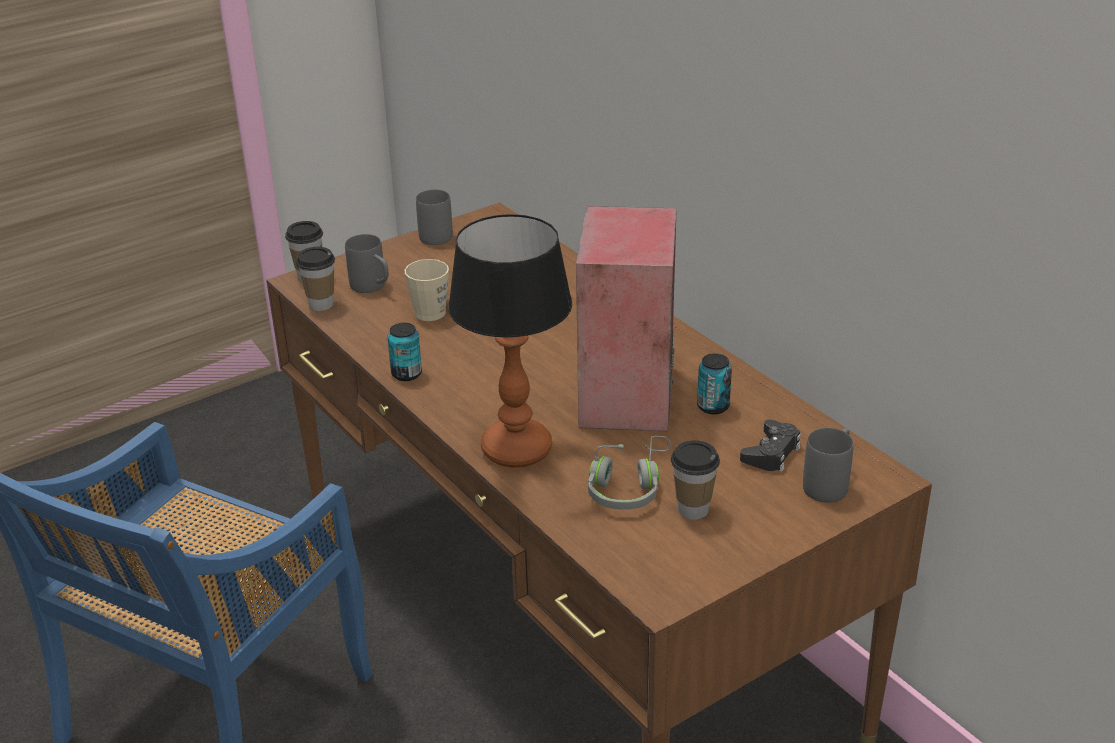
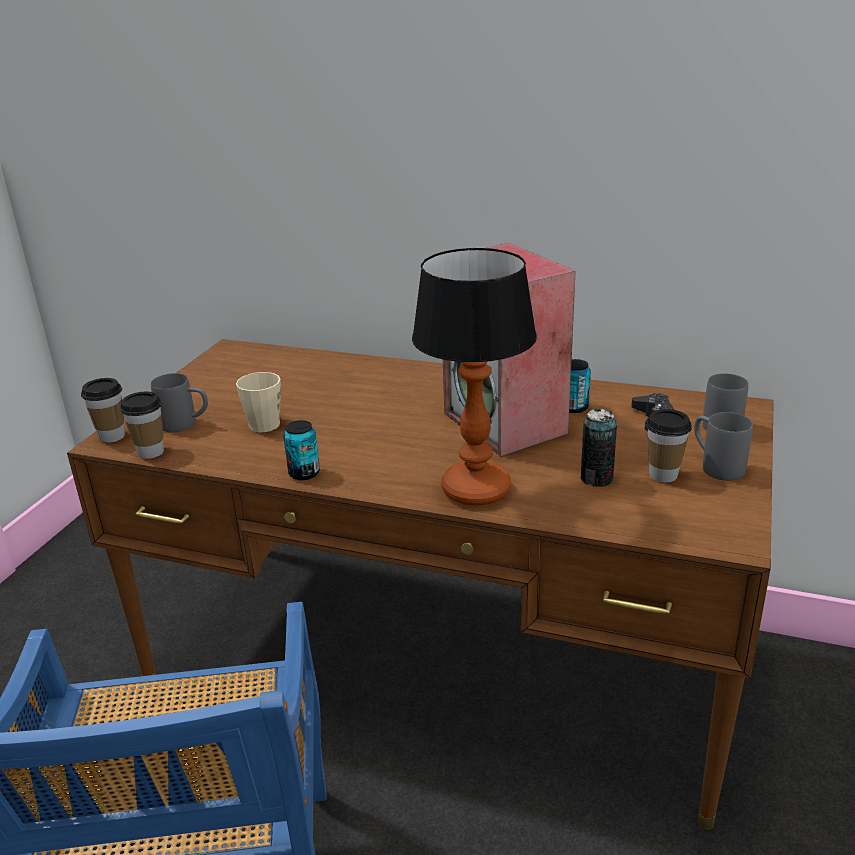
camera: 35 degrees left, 5 degrees down
(437, 233) = (195, 372): grey mug -> grey mug (715, 466)
(628, 486) = (596, 479): grey headphones -> can

